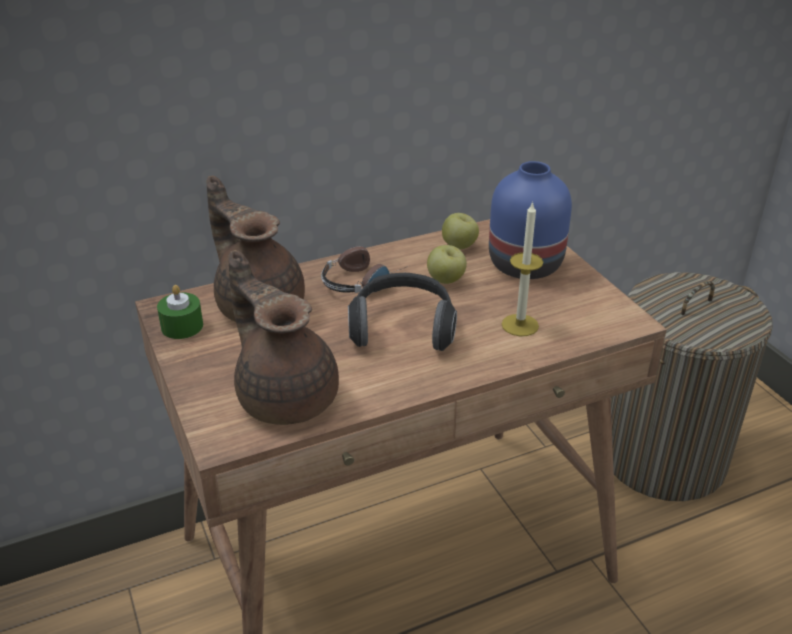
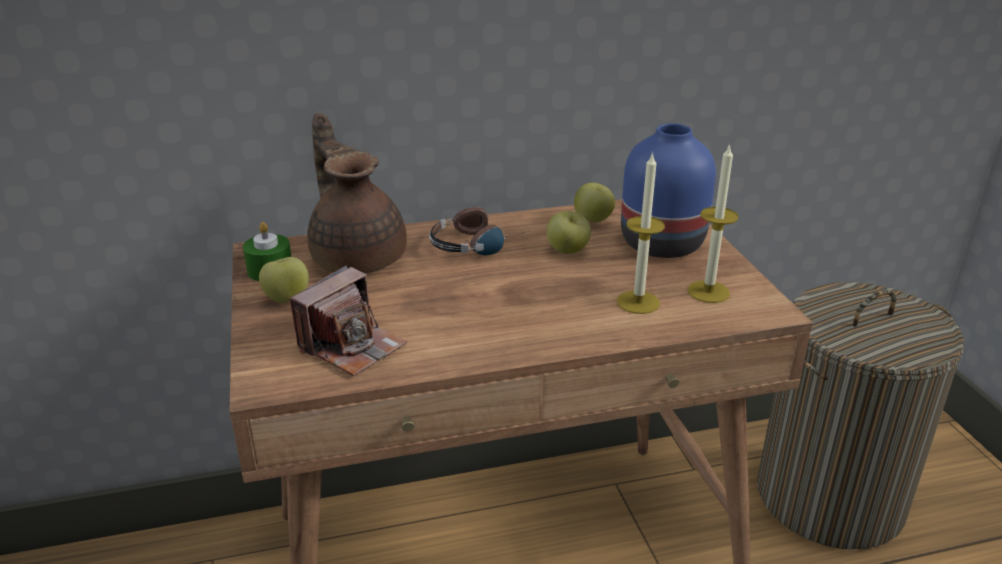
camera: 10 degrees right, 5 degrees down
(209, 354) = (287, 299): none -> apple
(286, 395) = (352, 346): brown teapot -> camera
(403, 328) = (504, 293): headphones -> none
(576, 308) = (708, 291): none -> candle

